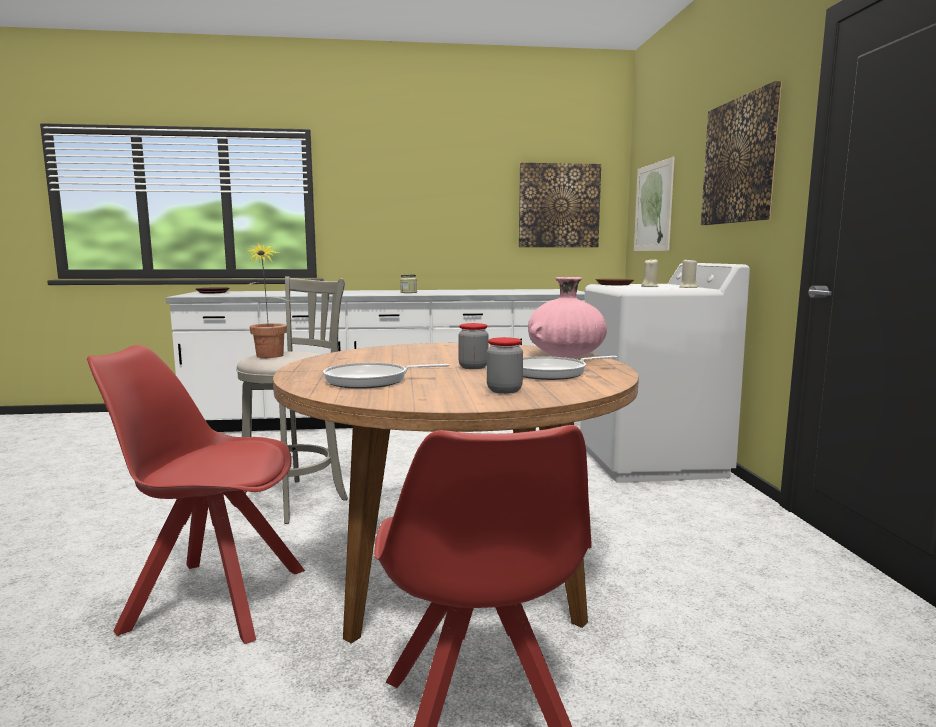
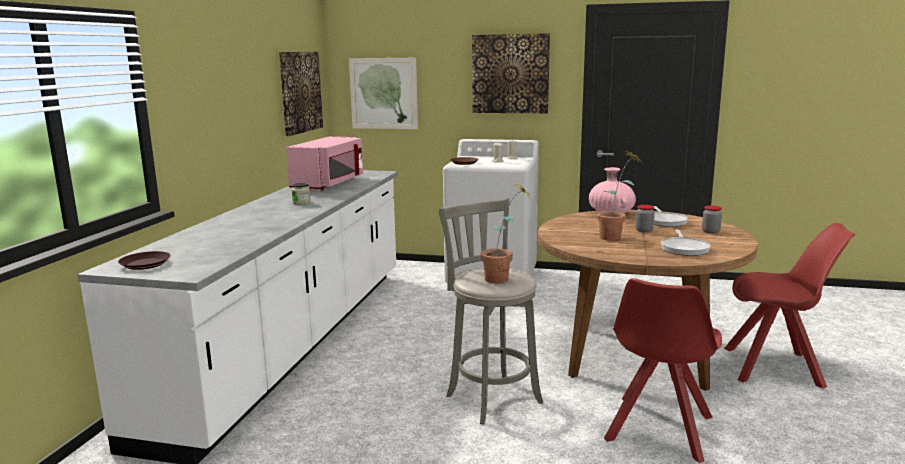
camera: 70 degrees left, 5 degrees up
(421, 360) = (616, 237): none -> potted plant
(498, 291) = (329, 183): none -> pink microwave

